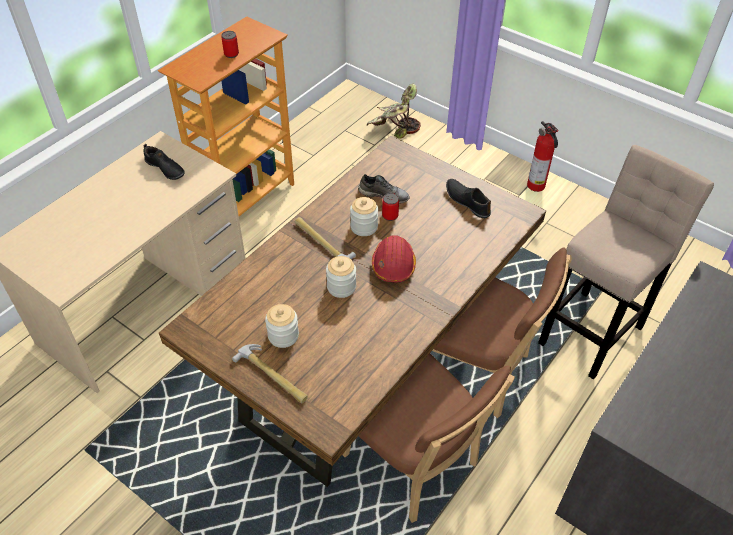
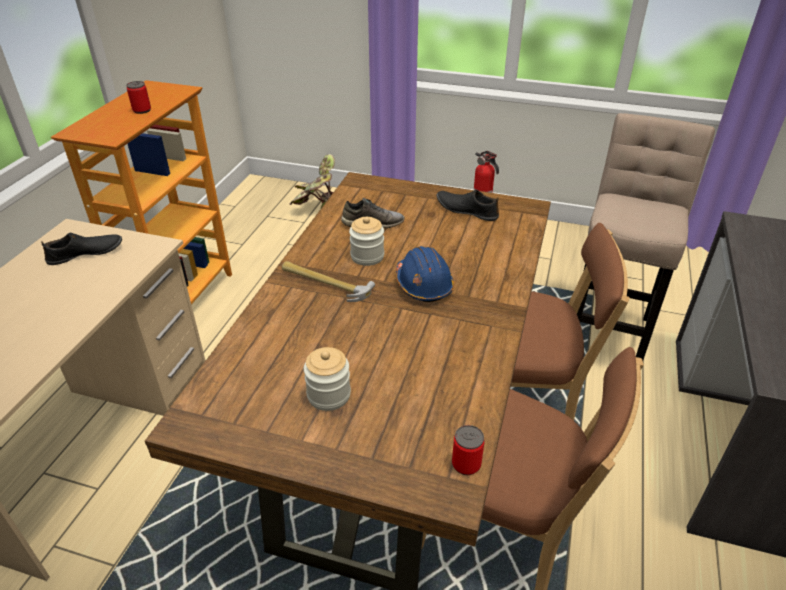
camera: 20 degrees left, 10 degrees down
(165, 169) = (86, 254): black shoe -> black shoe turned 45 degrees counterclockwise
(272, 376) = (338, 449): hammer -> none
(341, 287) = (374, 321): jar -> none
(390, 215) = (391, 240): can -> can (466, 464)
(393, 265) = (423, 284): red hard hat -> blue hard hat

